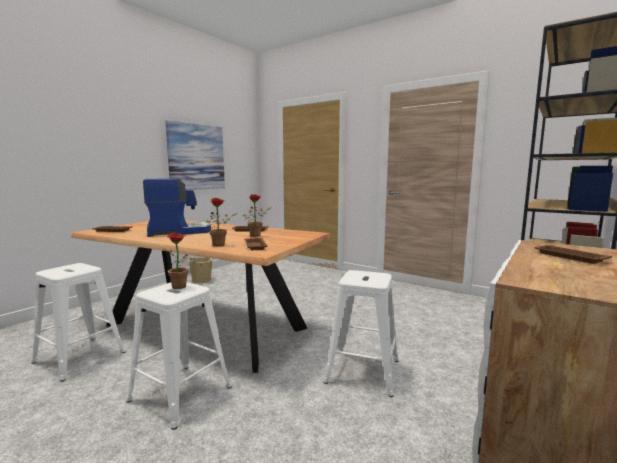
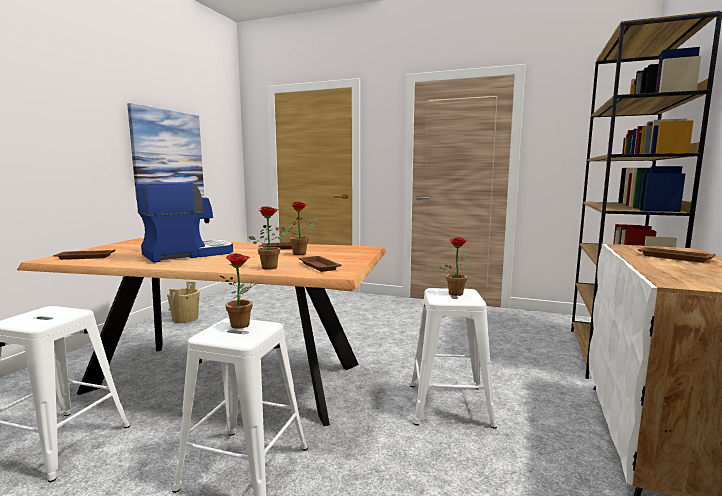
camera: 15 degrees left, 0 degrees up
(370, 275) = (455, 292): none -> potted plant

